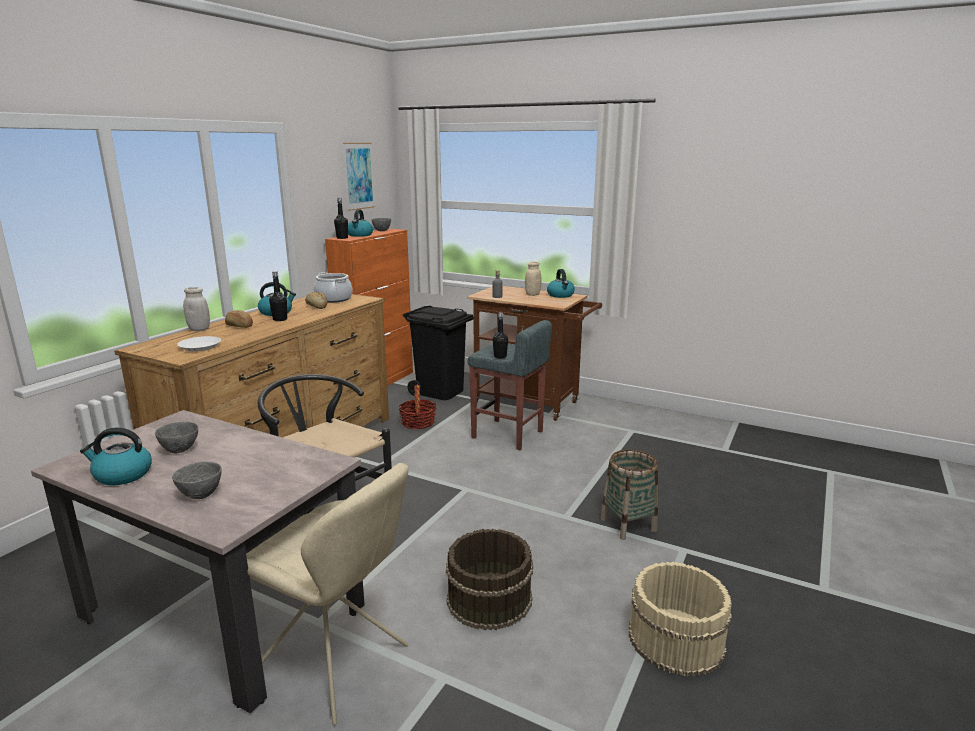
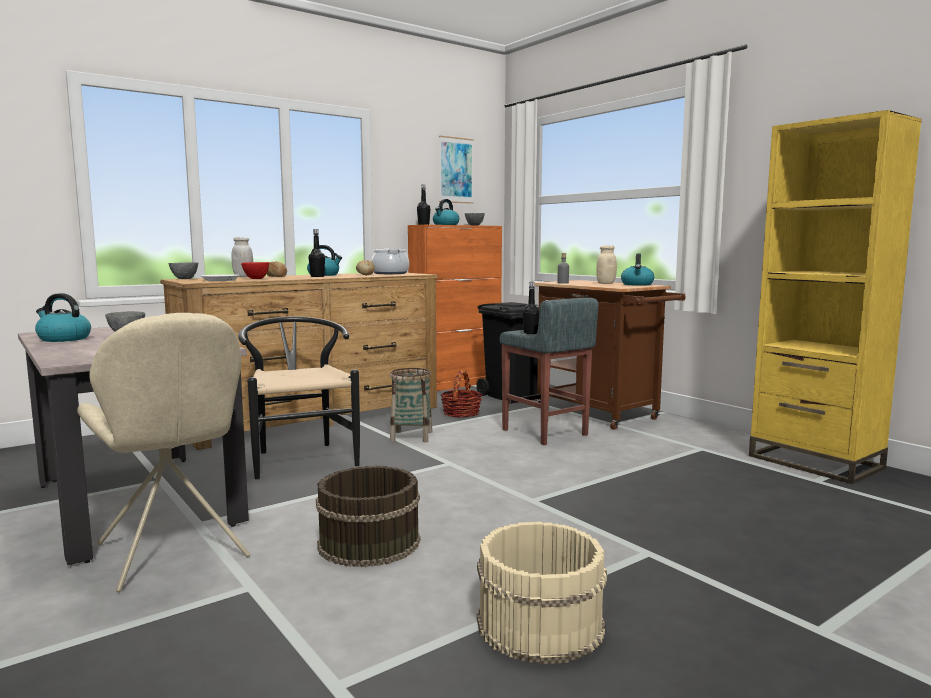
camera: 25 degrees right, 10 degrees down
(201, 495) = (88, 350): grey bowl -> grey bowl (184, 279)
(231, 336) = (256, 279): none -> red bowl
(628, 525) = (600, 519): basket -> basket (411, 436)
(710, 430) = (815, 462): none -> yellow bookcase

